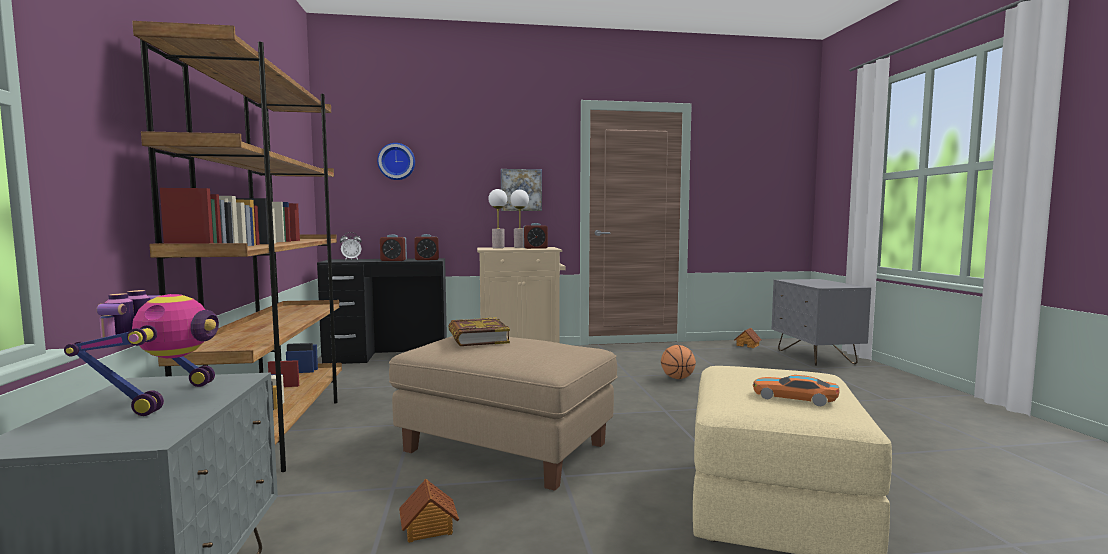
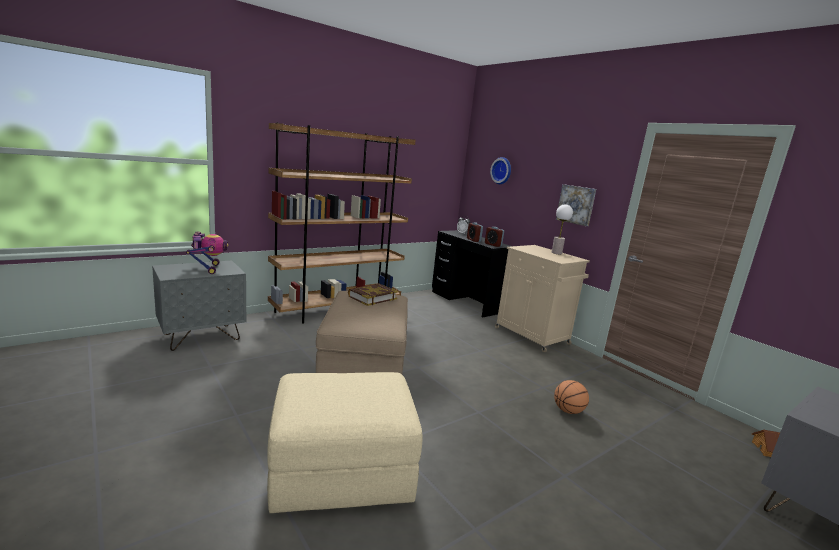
camera: 60 degrees right, 10 degrees up
(162, 398) = (208, 269): toy robot -> toy robot turned 75 degrees counterclockwise
(428, 528) = (269, 365): toy house -> none
(498, 247) = (539, 249): table lamp -> none
(535, 248) = (557, 257): alarm clock -> none
(794, 398) = (321, 398): toy car -> none

